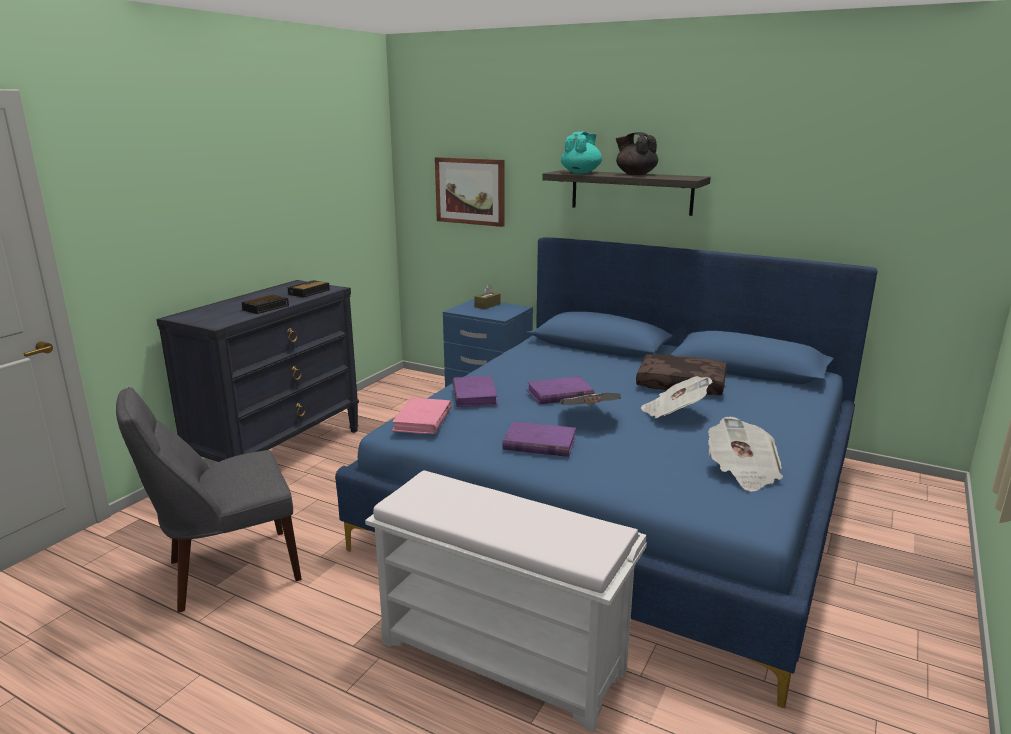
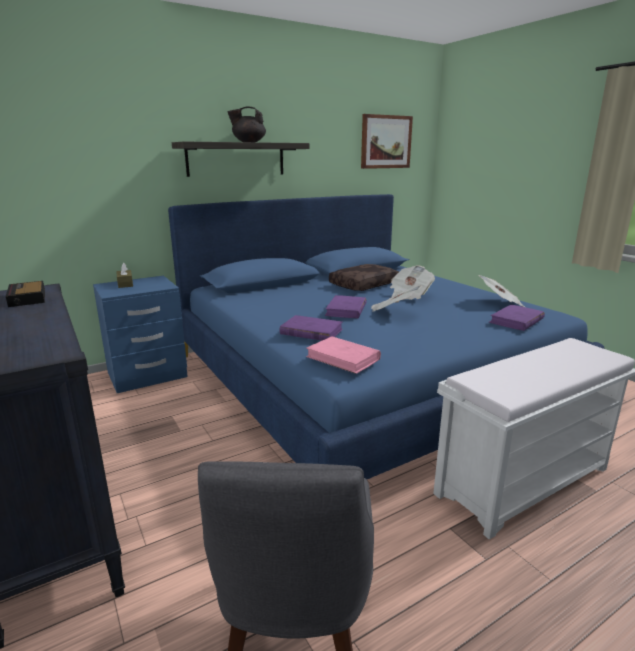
camera: 60 degrees left, 0 degrees up
(266, 307) = (42, 322): alarm clock -> none
(470, 191) = (66, 169): picture -> picture (386, 142)
(539, 443) = (425, 333): purple book -> purple book (516, 321)
(581, 173) = (208, 141): turquoise teapot -> none

